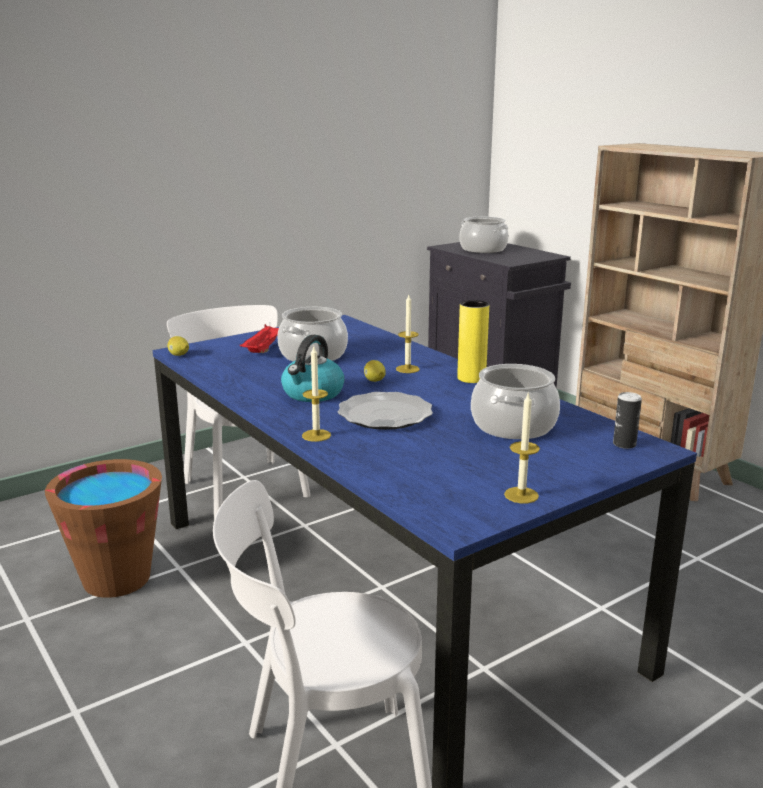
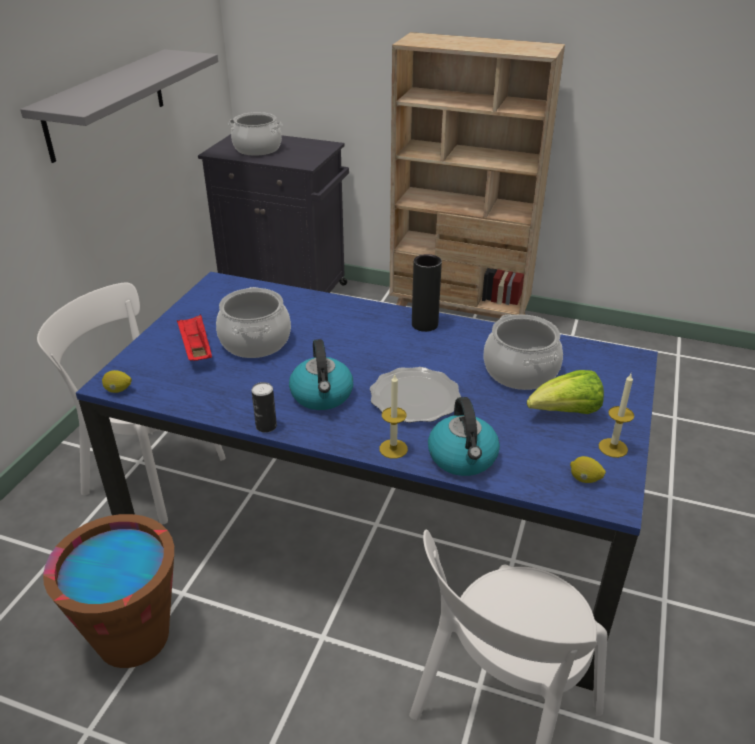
camera: 35 degrees left, 15 degrees up
(331, 173) = (106, 104): none -> grey shelf
(365, 457) = (463, 458): none -> kettle
(374, 381) = (353, 357): lemon -> lemon (584, 479)
(407, 369) = (361, 331): candle -> none
(471, 378) = (424, 324): yellow vase -> black vase
(512, 461) = (565, 413): none -> lettuce
(624, 444) = (610, 361): can -> can (266, 426)

